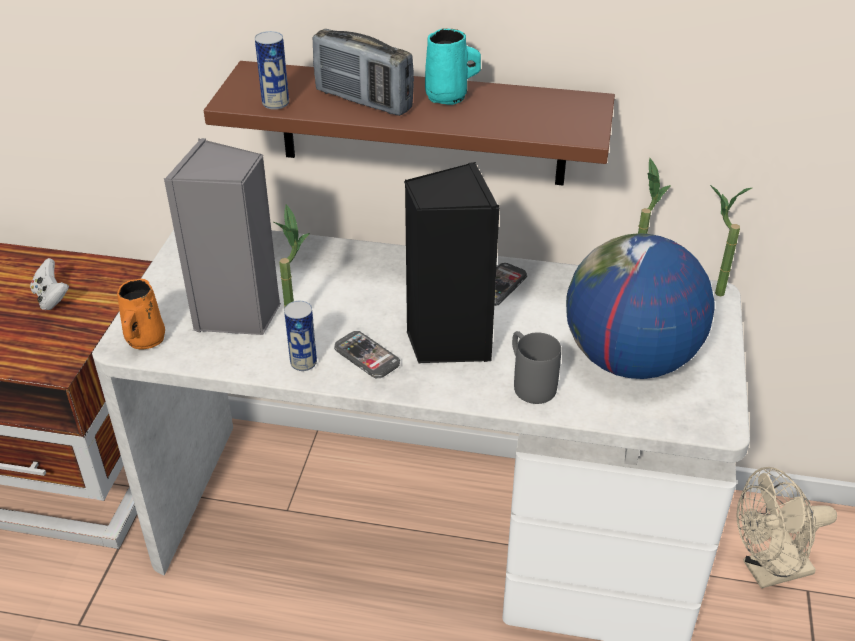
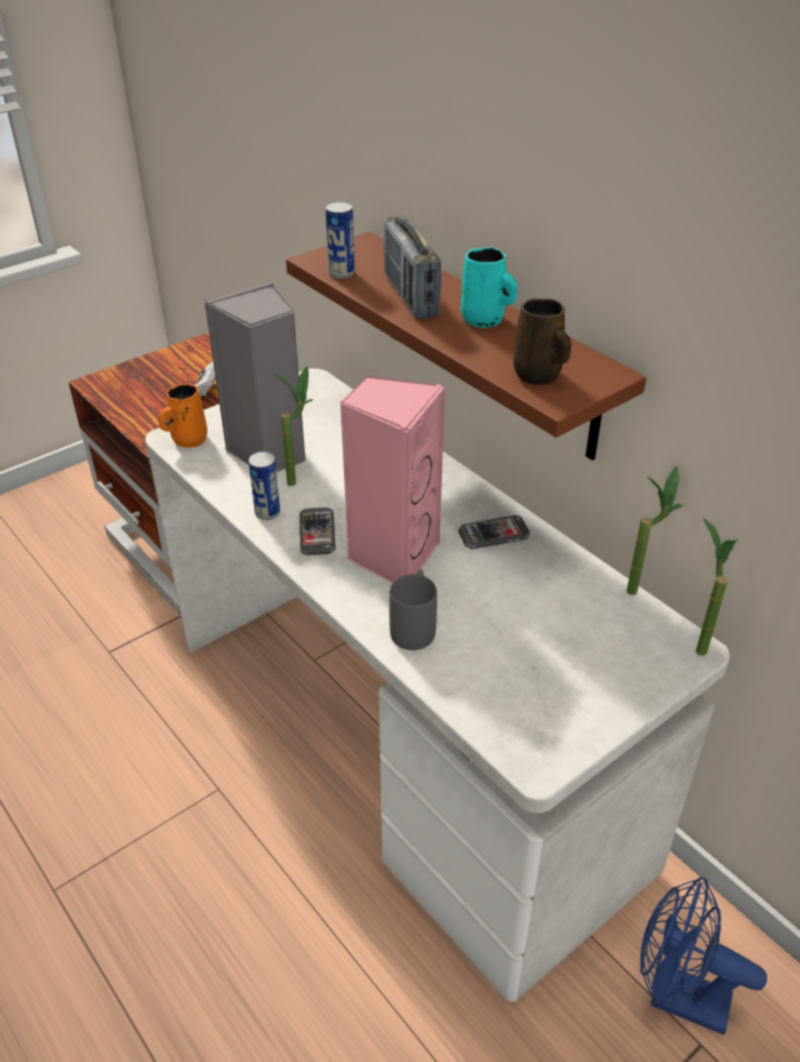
camera: 40 degrees right, 0 degrees up
(447, 341) = (392, 556): black speaker -> pink speaker
(549, 122) = (538, 376): none -> brown mug
(629, 360) = (527, 659): globe -> none
(768, 572) = (676, 997): beige fan -> blue fan

